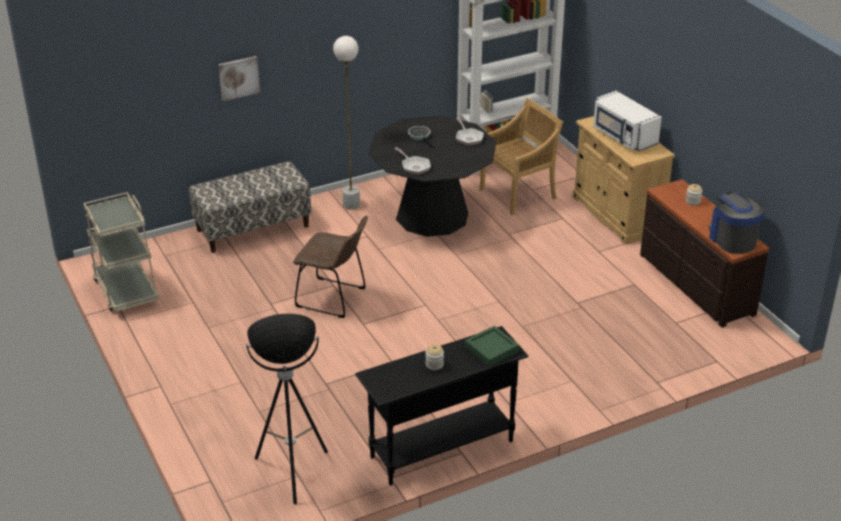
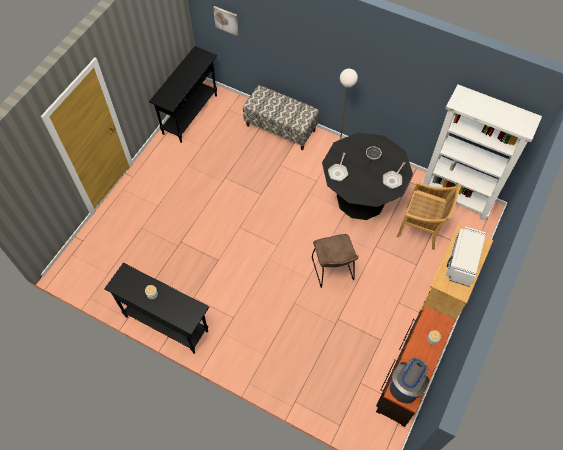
camera: 55 degrees right, 25 degrees up
(126, 290) = (190, 114): beige cart -> black console table
(238, 77) = (296, 49): picture -> picture (226, 20)
(292, 473) = (108, 270): floor lamp -> none
(334, 298) = (250, 201): brown chair -> brown chair (333, 271)
(491, 349) = (183, 313): green tray -> none

